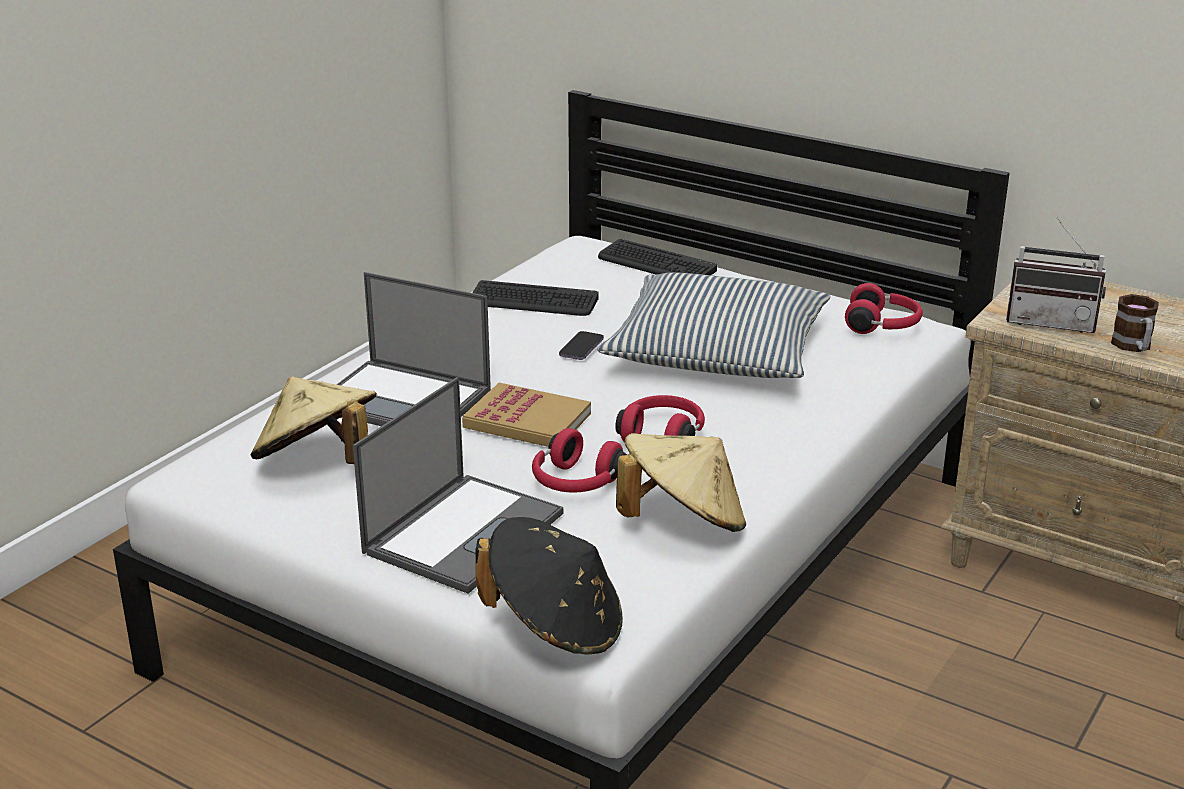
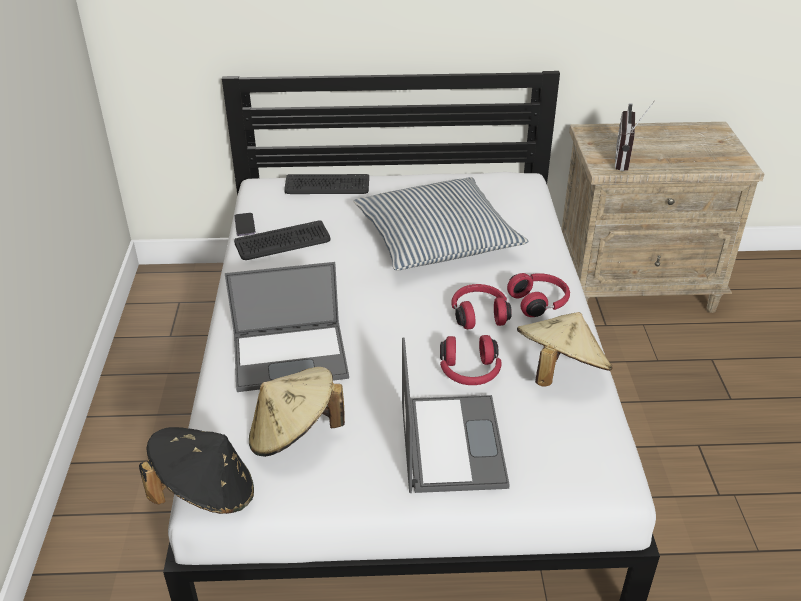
camera: 35 degrees left, 10 degrees up
(527, 421) = (389, 338): book -> none
(555, 627) = (582, 485): black hat -> black hat (206, 493)
(581, 348) = (355, 267): phone -> phone (245, 225)
(883, 326) = (504, 187): red headphones -> red headphones (539, 302)
(1052, 322) = (628, 160): radio -> radio turned 120 degrees clockwise
(1134, 347) = (682, 163): mug -> none

